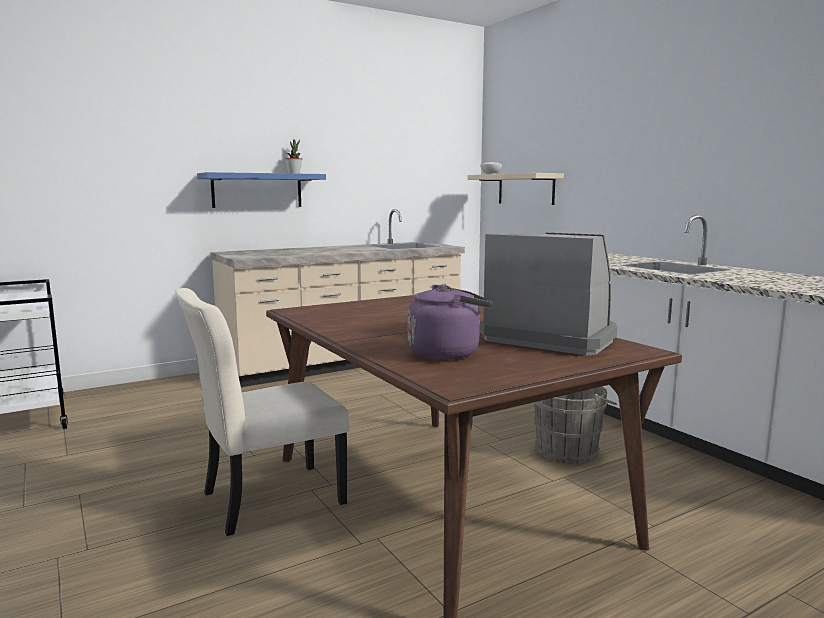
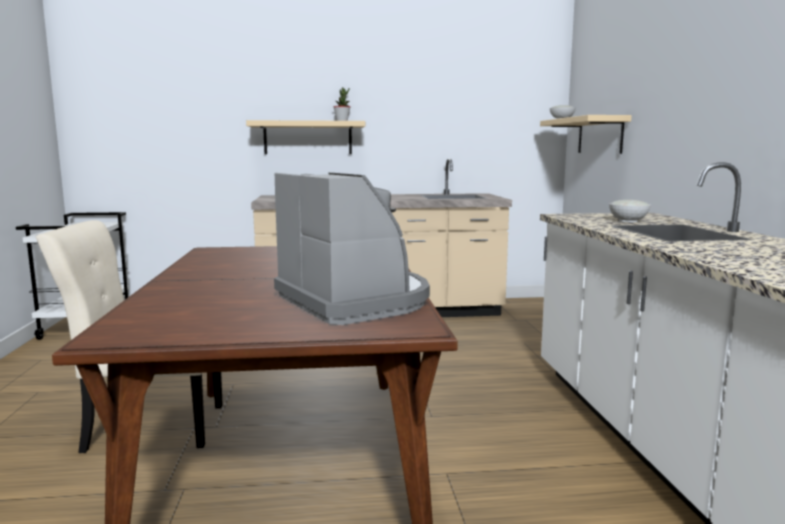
camera: 25 degrees right, 0 degrees up
(257, 190) = (308, 138): blue shelf -> beige shelf
(448, 353) = (207, 303): purple kettle -> none
(569, 450) = (493, 444): grey bucket -> none
(619, 261) = (628, 221): none -> white bowl

